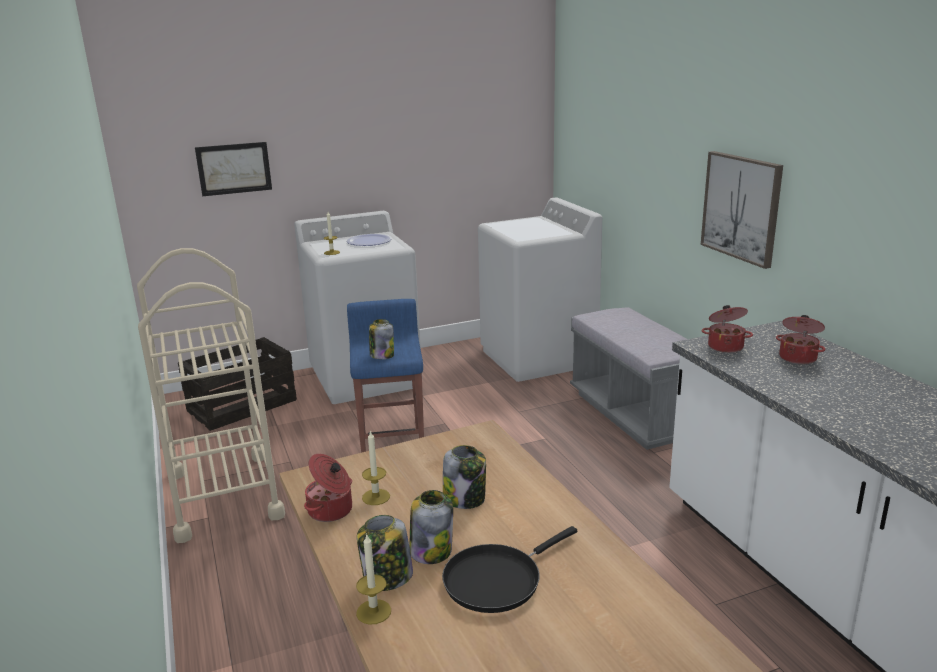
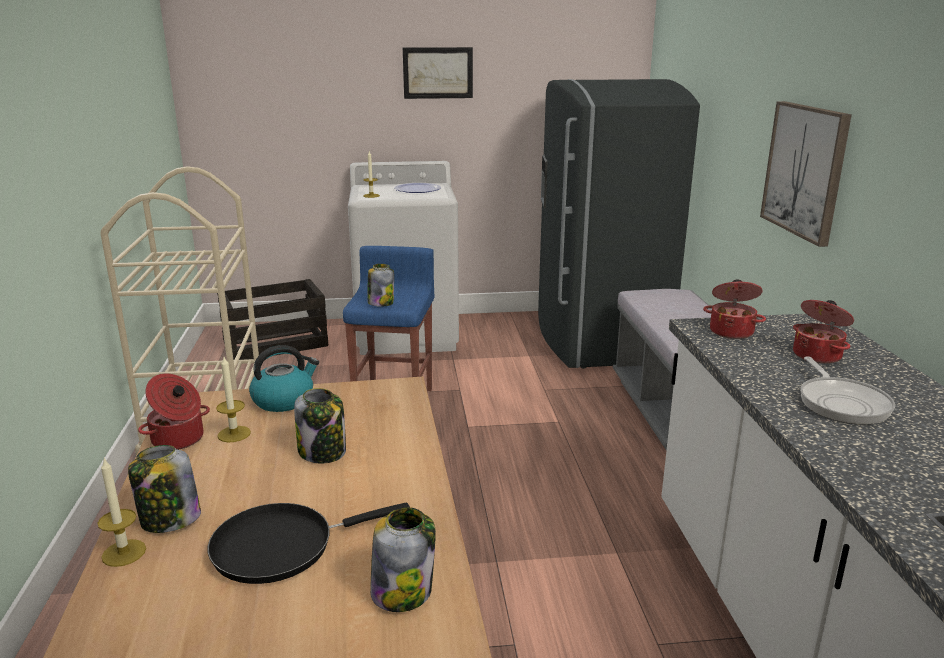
camera: 15 degrees right, 0 degrees up
(234, 168) = (293, 103): picture -> picture (438, 73)
(393, 460) = (284, 400): none -> kettle
(431, 551) = (240, 500): jar -> jar (403, 591)
(538, 358) = (596, 339): white washing machine -> grey fridge
(838, 394) = (841, 403): none -> frying pan

